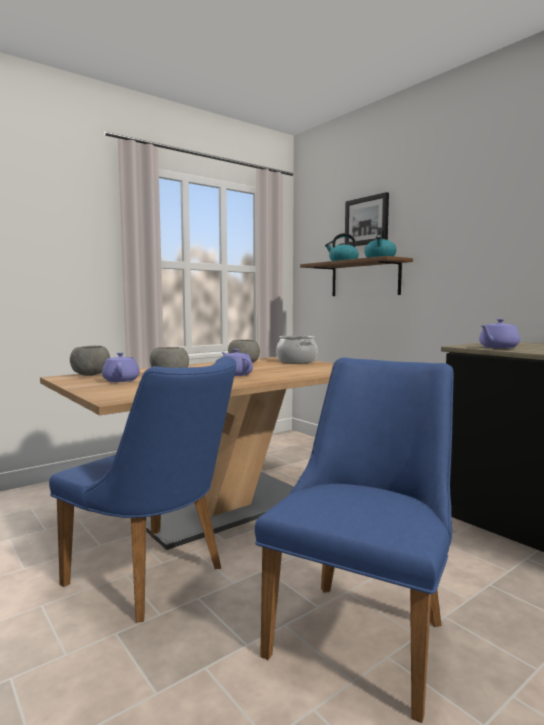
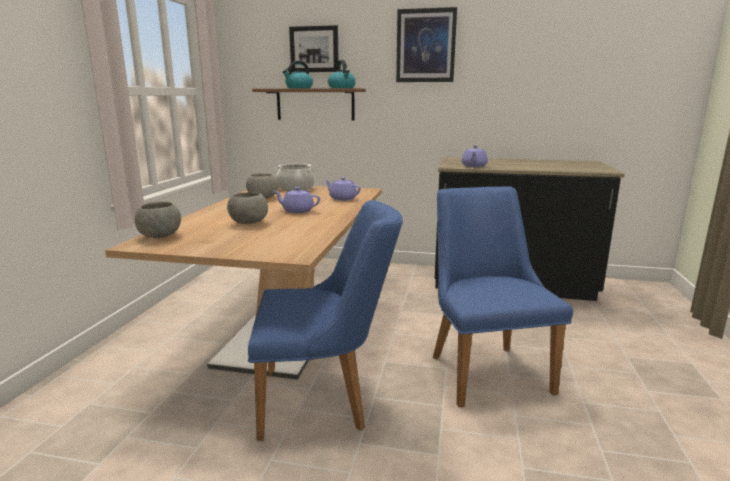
camera: 40 degrees left, 10 degrees up
(121, 380) = (219, 236): purple teapot -> purple teapot (342, 198)
(481, 199) = (425, 46): none -> picture

